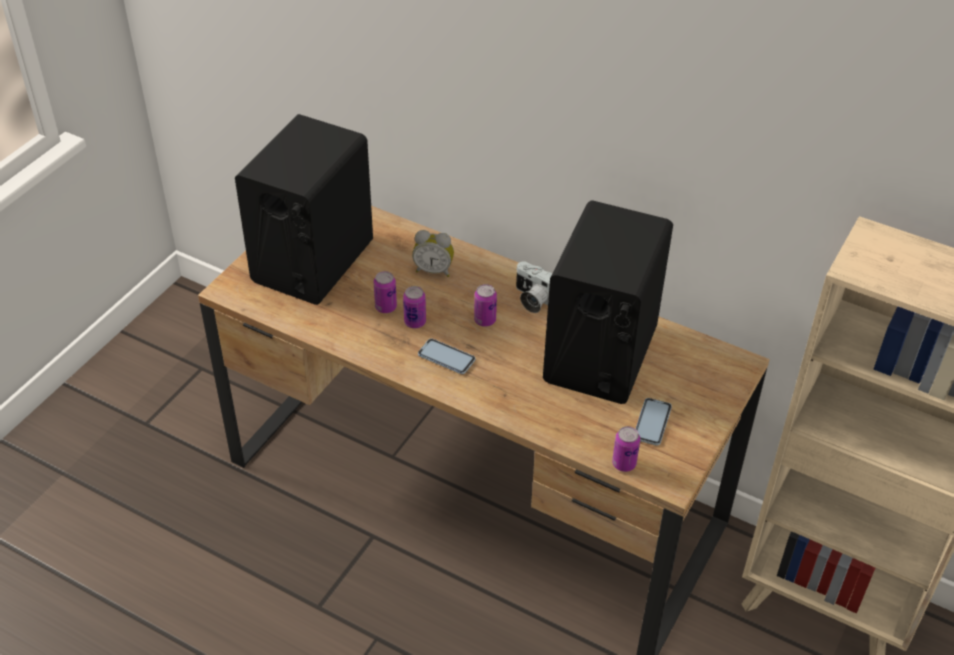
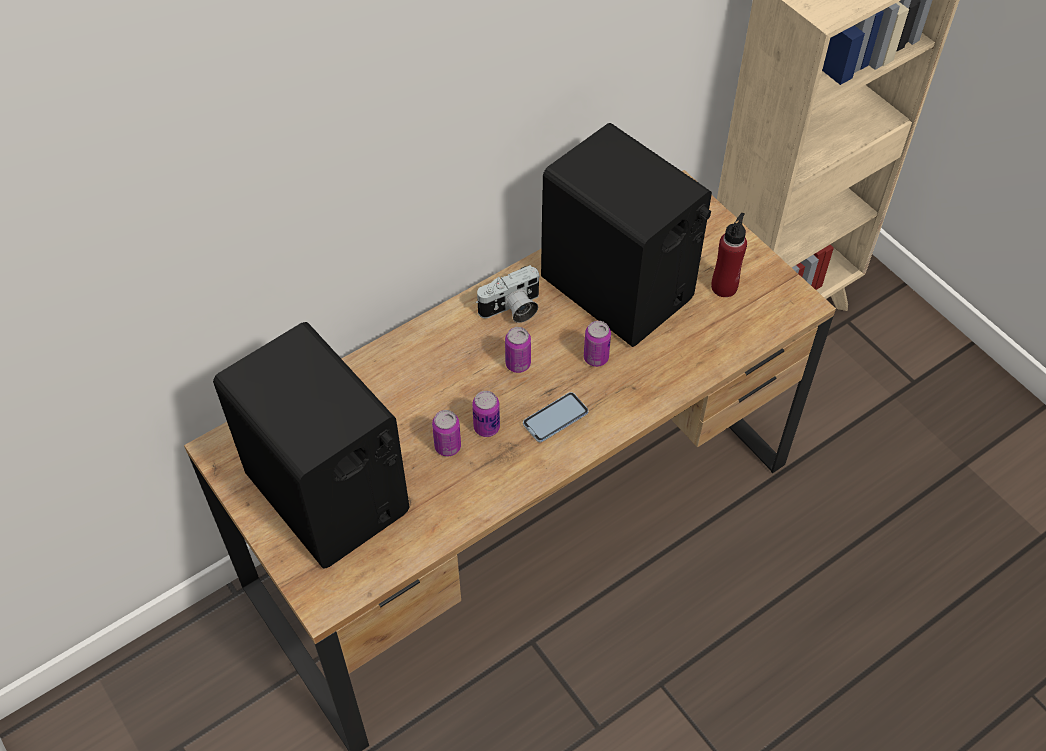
camera: 65 degrees left, 10 degrees up
(434, 270) = (413, 380): alarm clock -> none
(624, 463) = (765, 329): can -> can (596, 358)
(652, 422) = (724, 287): phone -> red bottle

